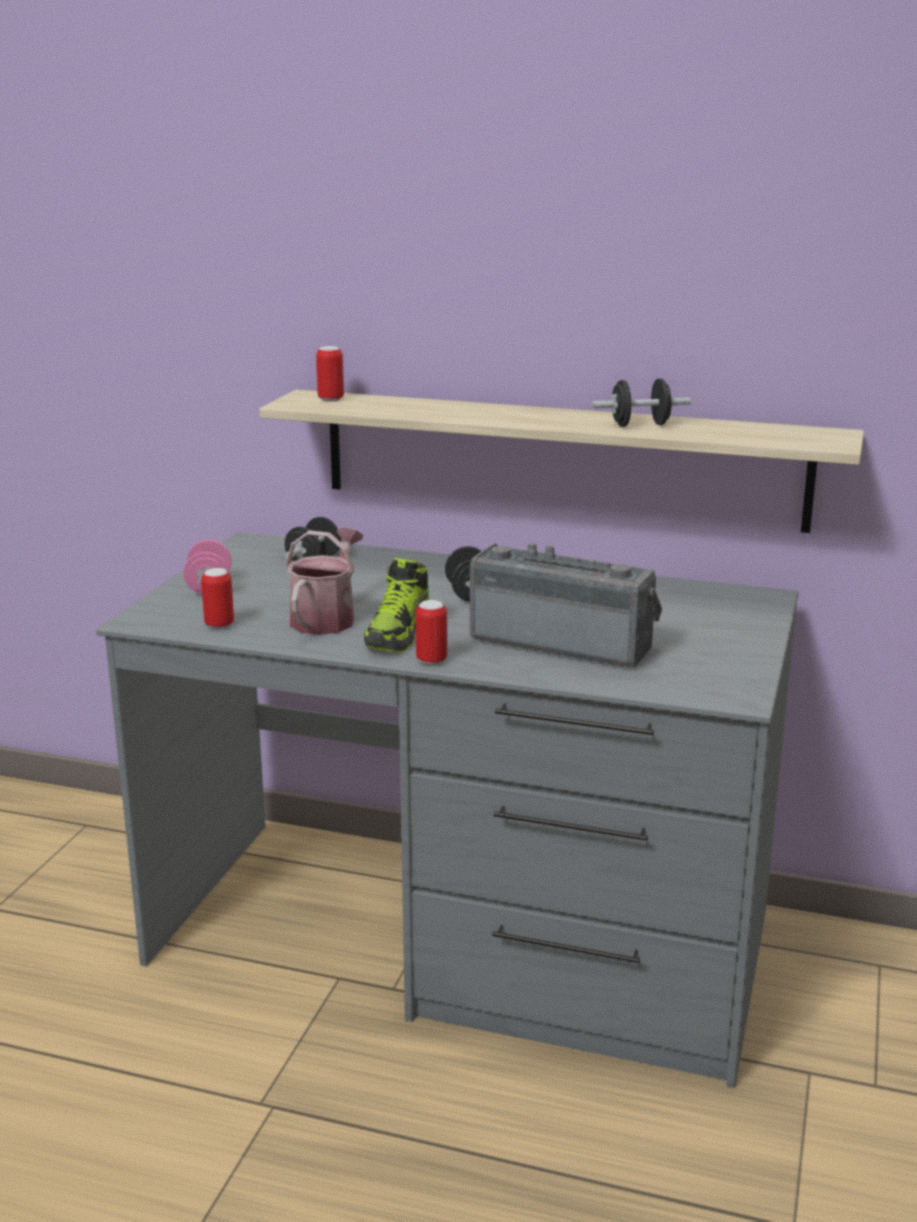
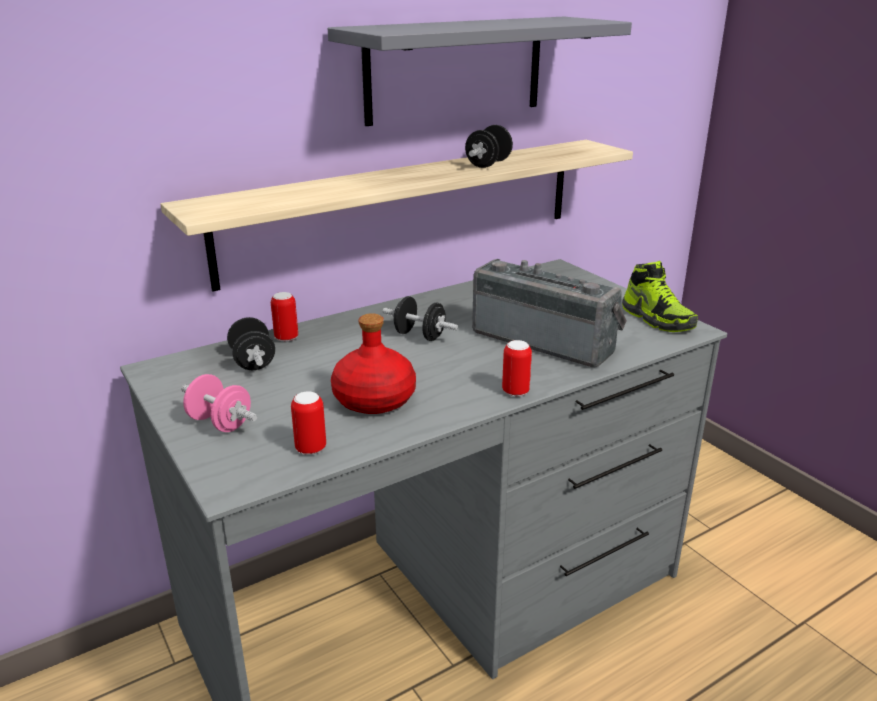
camera: 50 degrees left, 5 degrees up
(326, 618) = (374, 399): watering can -> red bottle
(331, 399) = (224, 202): can -> can (286, 338)
(399, 635) = (452, 385): shoe -> shoe (657, 319)
(563, 642) = (545, 340): radio -> radio turned 60 degrees clockwise
(638, 305) = (455, 69): none -> grey shelf

